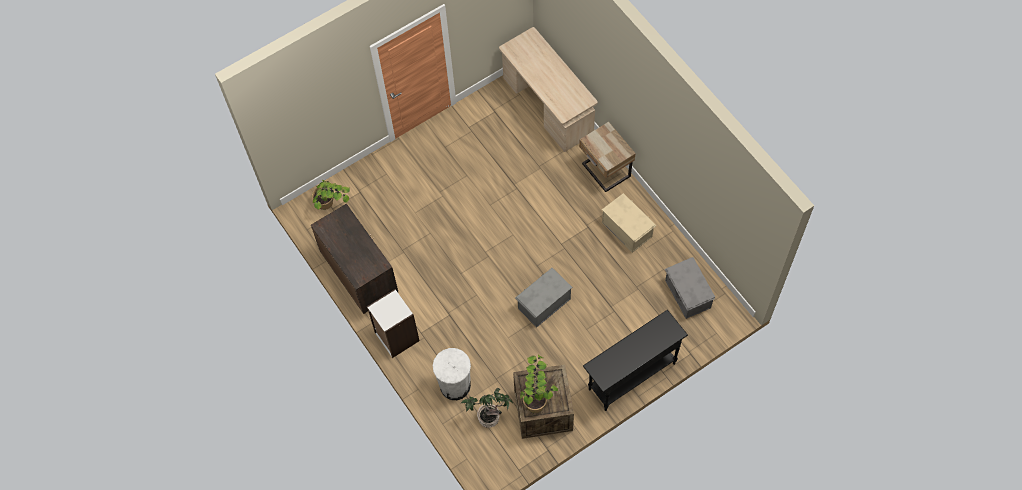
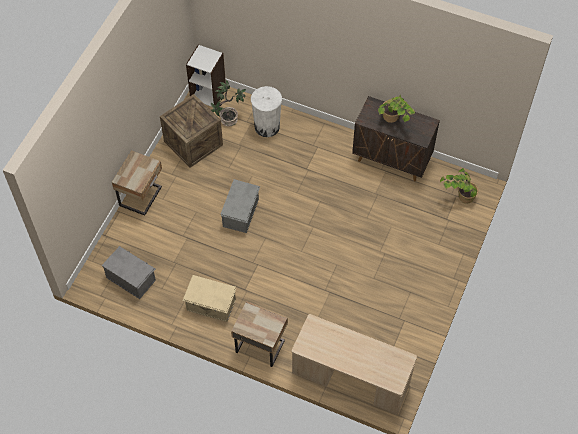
camera: 145 degrees right, 5 degrees down
(396, 337) = (333, 135): white bookcase -> white bookcase (208, 93)
(537, 394) = (193, 115): potted plant -> potted plant (394, 123)
(631, 376) = (142, 197): black console table -> beige nightstand

